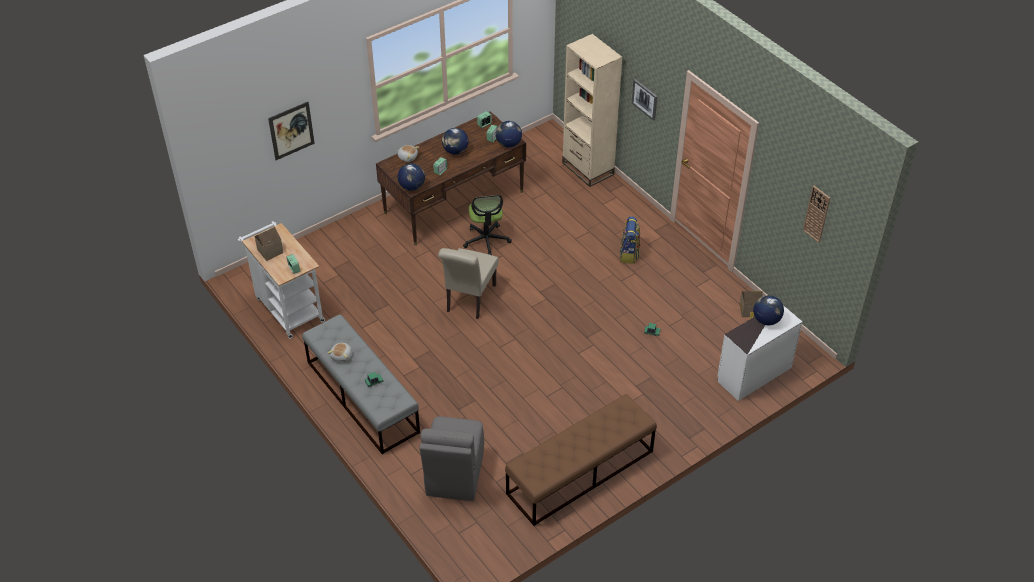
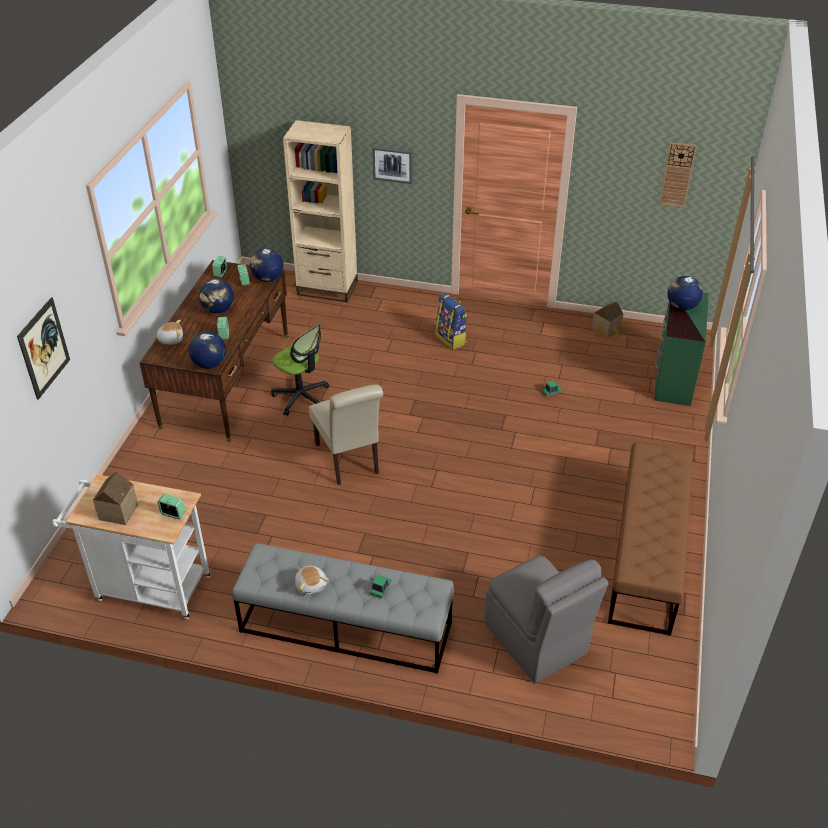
camera: 40 degrees left, 5 degrees down
(753, 374) = (673, 377): white dresser -> green dresser

